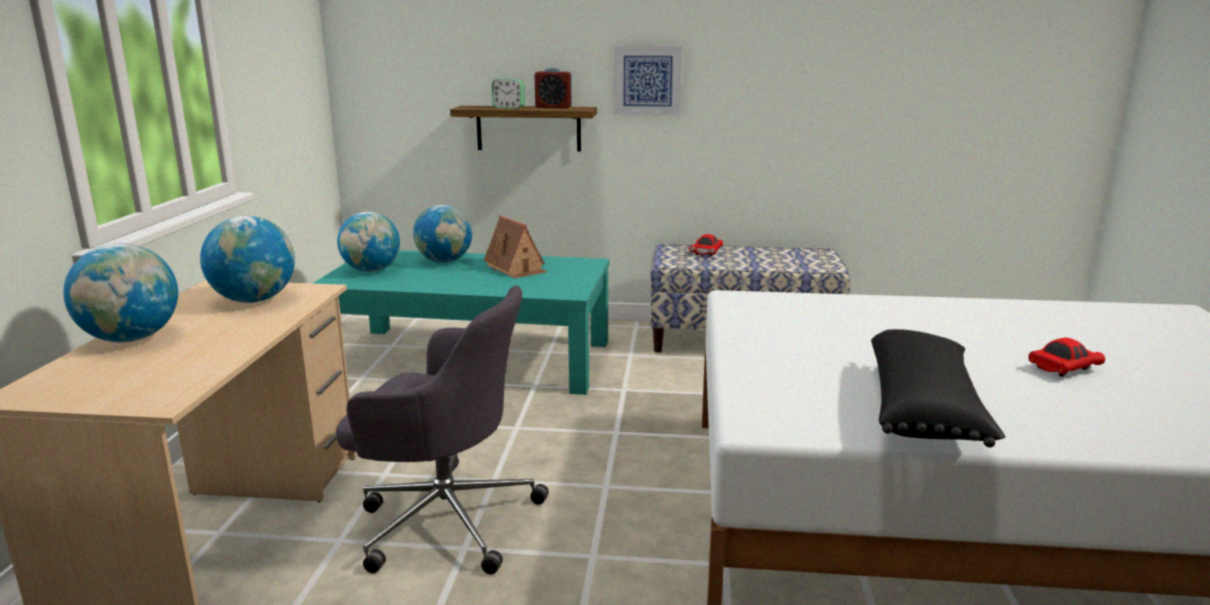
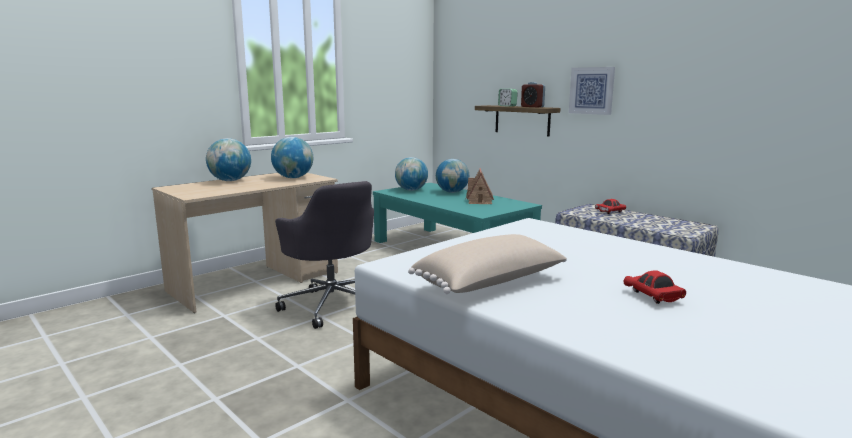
camera: 40 degrees right, 5 degrees down
(924, 410) = (491, 284): black pillow -> beige pillow
(1062, 369) = (653, 296): red toy car -> red toy car turned 120 degrees counterclockwise

